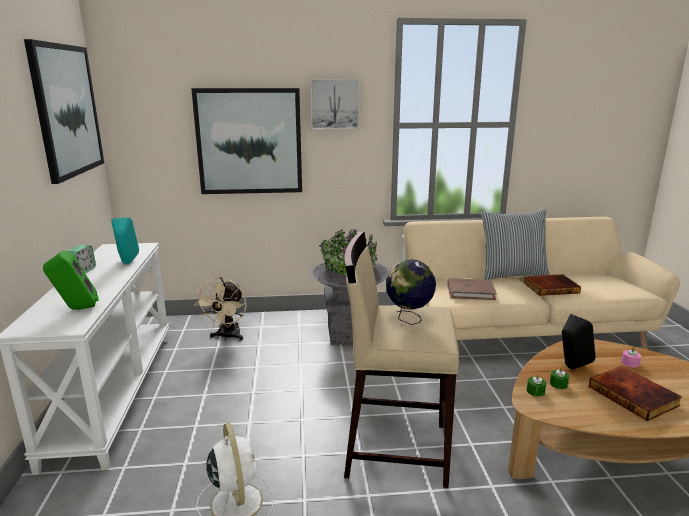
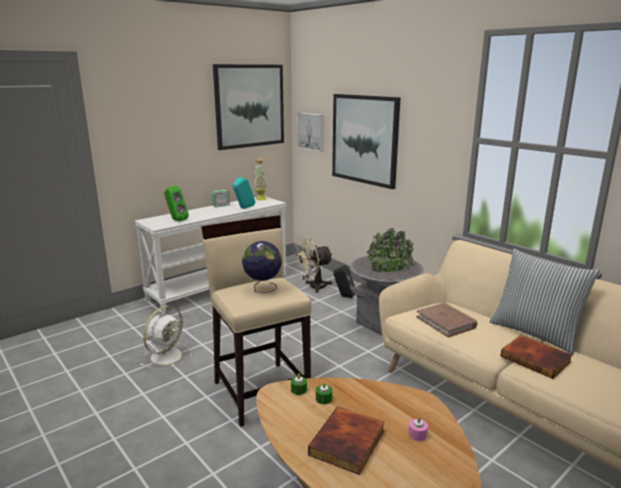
camera: 55 degrees right, 0 degrees up
(110, 247) = (260, 198): none -> potted plant
(334, 104) = (425, 113): picture -> picture (311, 131)
(571, 368) = (361, 401): black speaker -> black speaker (343, 296)

